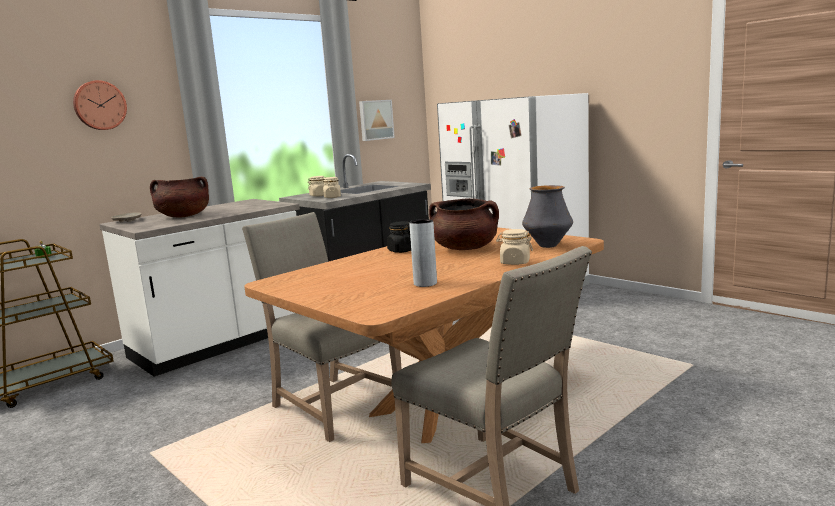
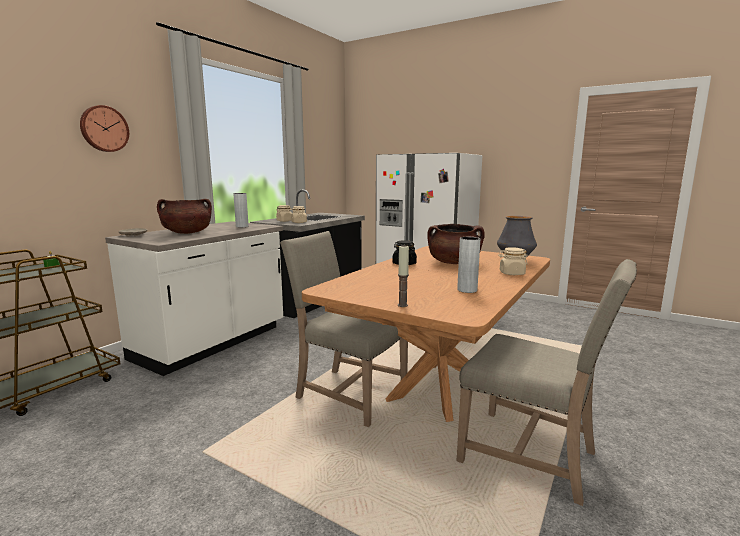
camera: 15 degrees left, 0 degrees up
(252, 206) = (242, 226): none -> grey vase
(327, 300) = (402, 305): none -> candle
(375, 120) = (314, 165): picture -> none

